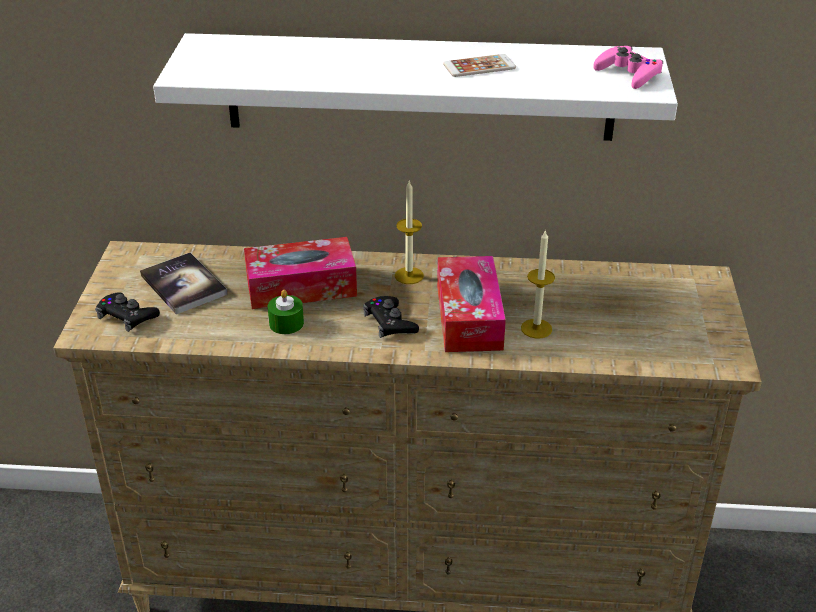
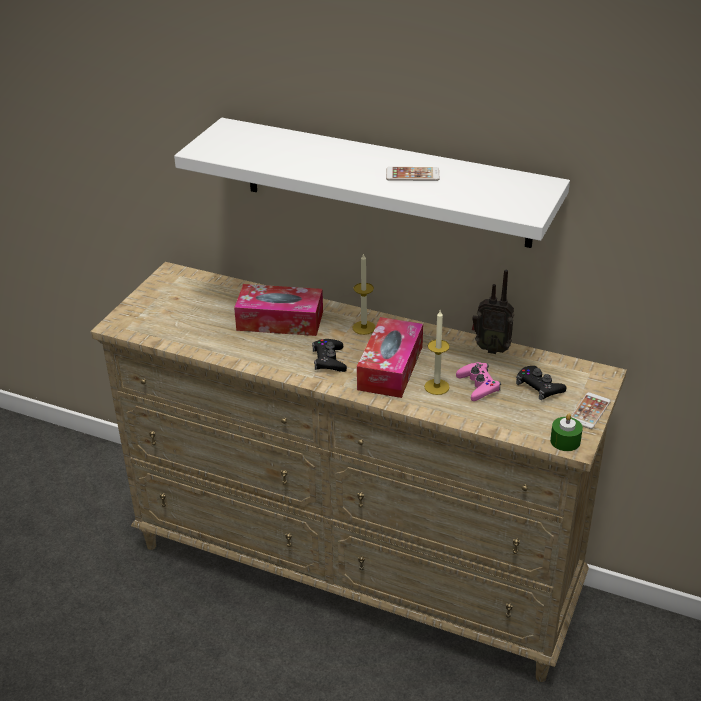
camera: 20 degrees right, 0 degrees up
(127, 316) = (149, 319): black game controller -> black game controller (539, 387)
(183, 285) = (198, 303): book -> none
(286, 323) = (254, 346): green candle -> green candle (565, 441)
(570, 271) = (491, 348): none -> radio
(628, 73) = (523, 197): pink game controller -> pink game controller (478, 385)
(721, 321) = (589, 411): none -> phone

